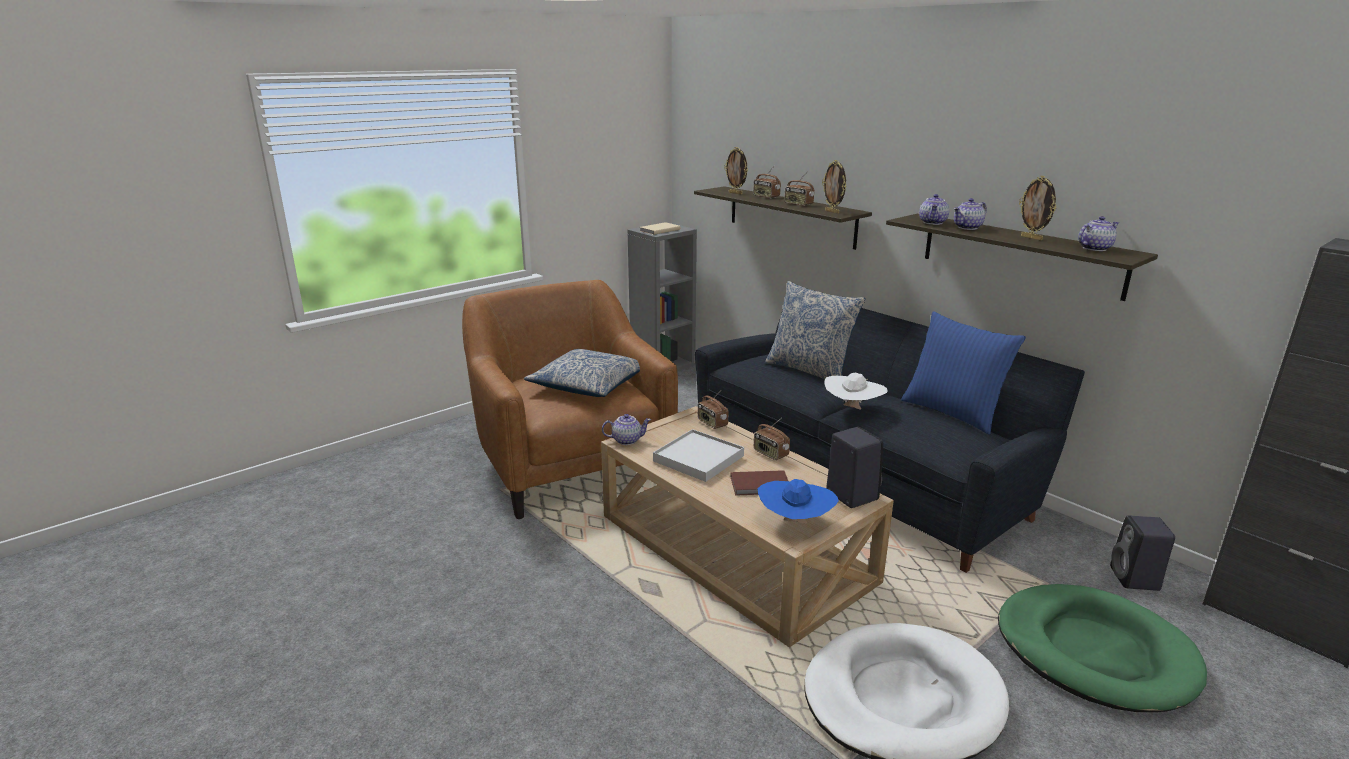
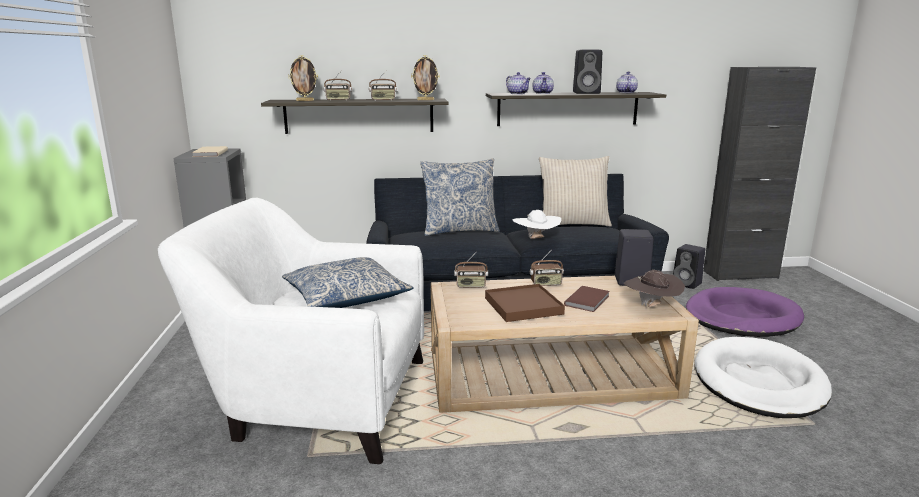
camera: 55 degrees left, 5 degrees down
(570, 461) = (317, 398): brown armchair -> white armchair
(627, 440) = (453, 321): teapot -> none
(698, 458) = (523, 306): white tray -> brown tray
(795, 523) = (652, 307): blue hat -> brown hat
(953, 412) = (573, 223): blue pillow -> beige pillow
(1032, 238) = (587, 93): picture frame -> black speaker
(1094, 652) = (741, 317): green dog bed -> purple dog bed

